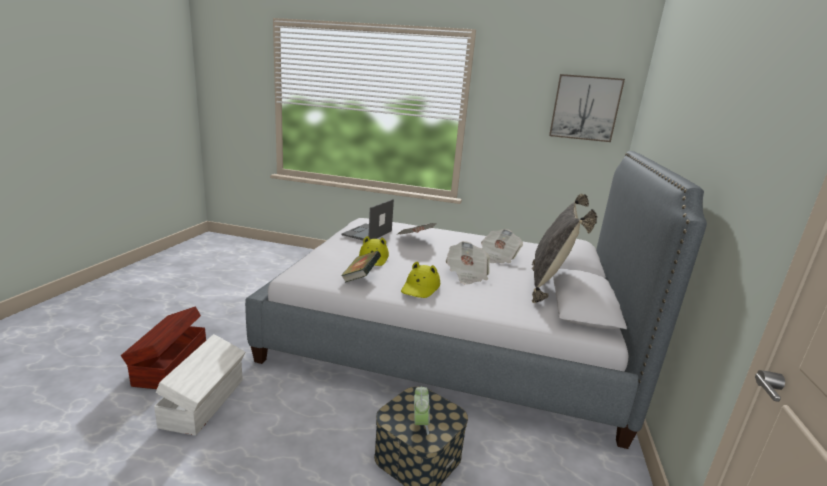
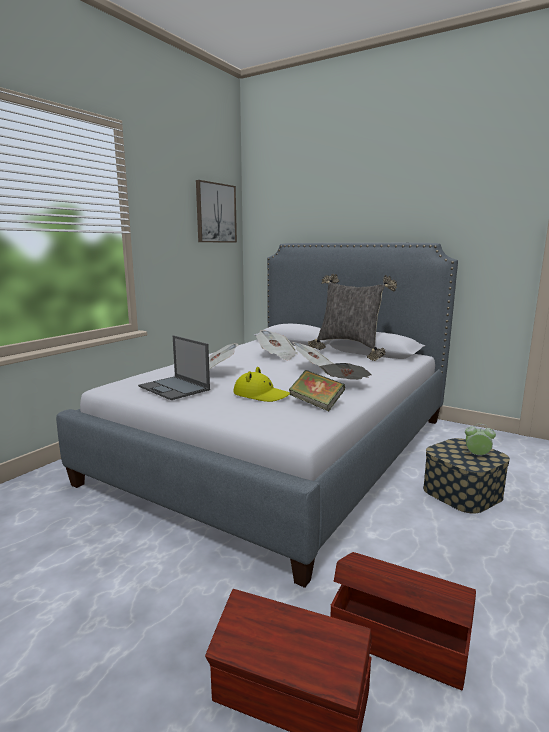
camera: 70 degrees left, 5 degrees down
(205, 402) = (398, 638): white storage box -> brown storage box
(420, 288) = (345, 385): yellow hat -> newspaper

